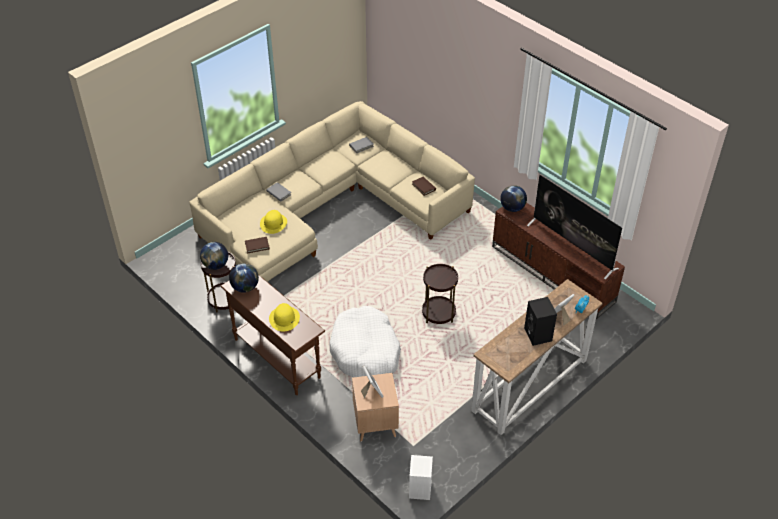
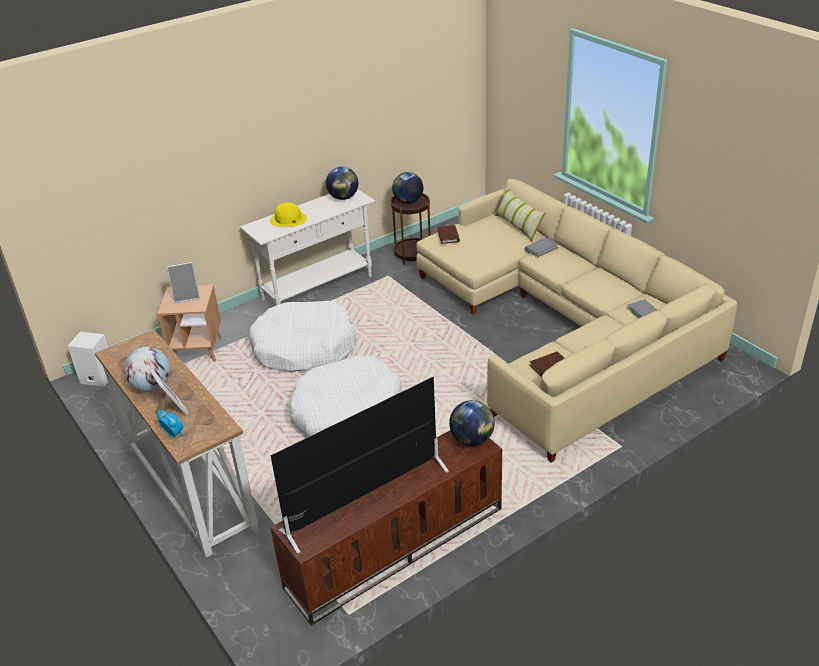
camera: 100 degrees right, 10 degrees down
(243, 206) = (518, 226): none -> pillow
(273, 223) = (484, 244): yellow hat -> none
(277, 358) = (318, 287): brown console table -> white console table
(438, 313) = (346, 411): brown side table -> white dog bed
(538, 335) = (152, 386): black speaker -> globe

